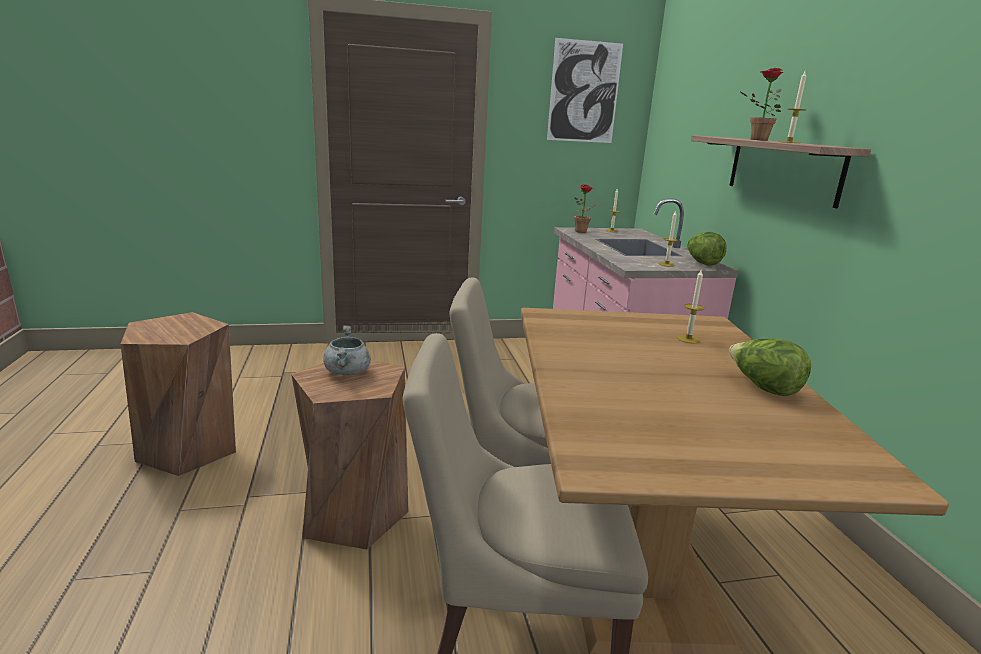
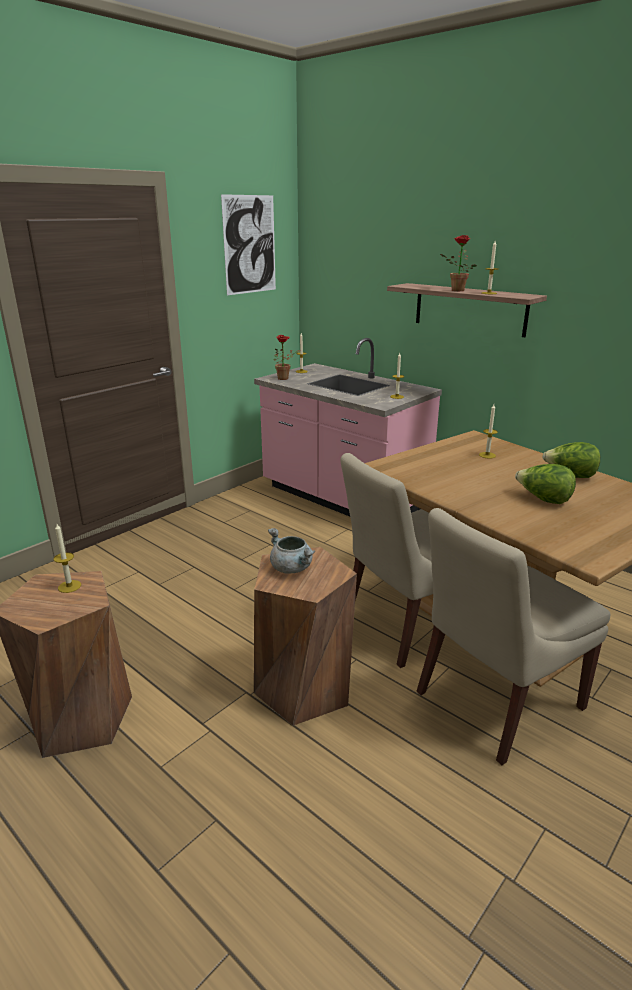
camera: 35 degrees left, 5 degrees up
(192, 325) = (69, 586): none -> candle
(701, 263) = (412, 389): lettuce -> lettuce (543, 500)

